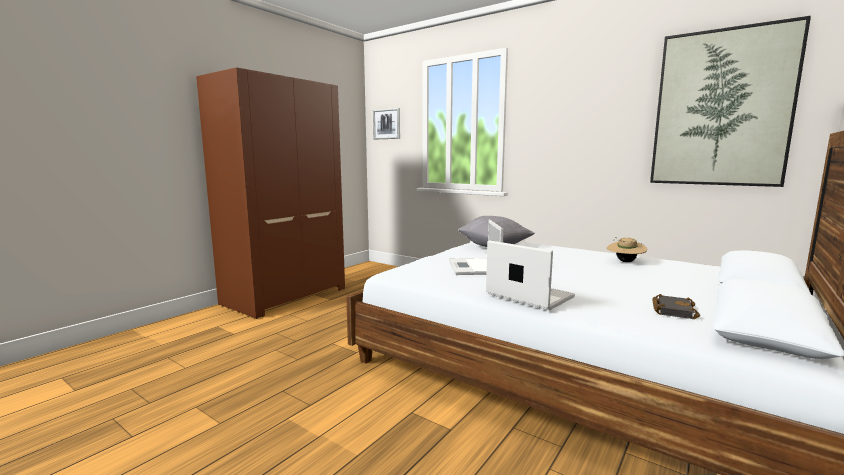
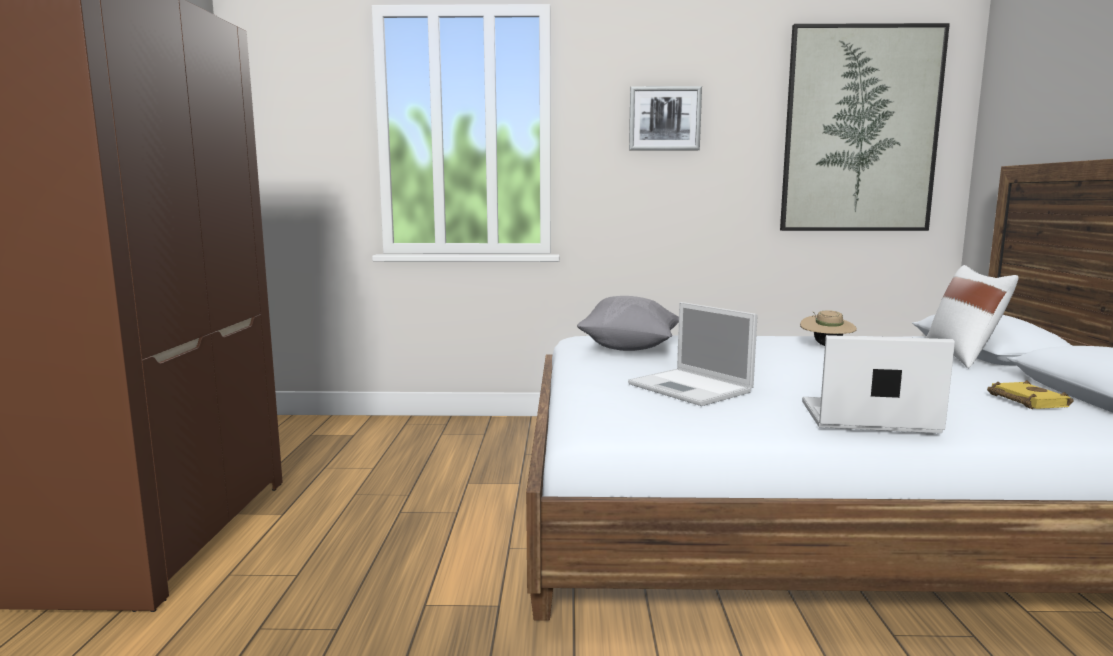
camera: 35 degrees left, 0 degrees up
(387, 124) = (284, 126): picture -> picture (664, 119)
(672, 310) = (1024, 400): black book -> yellow book
(715, 282) = (963, 357): none -> white pillow

